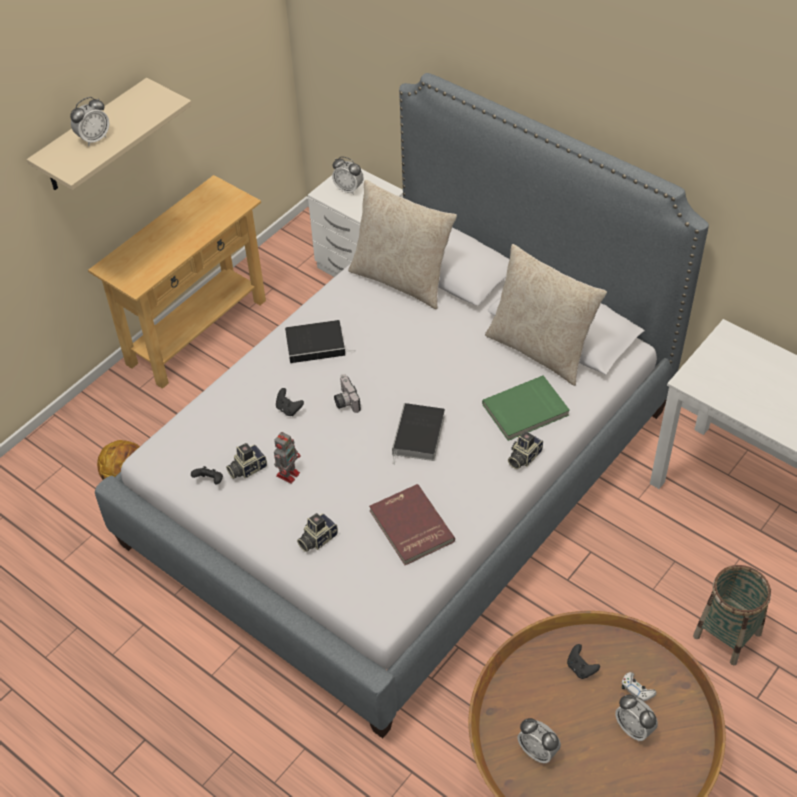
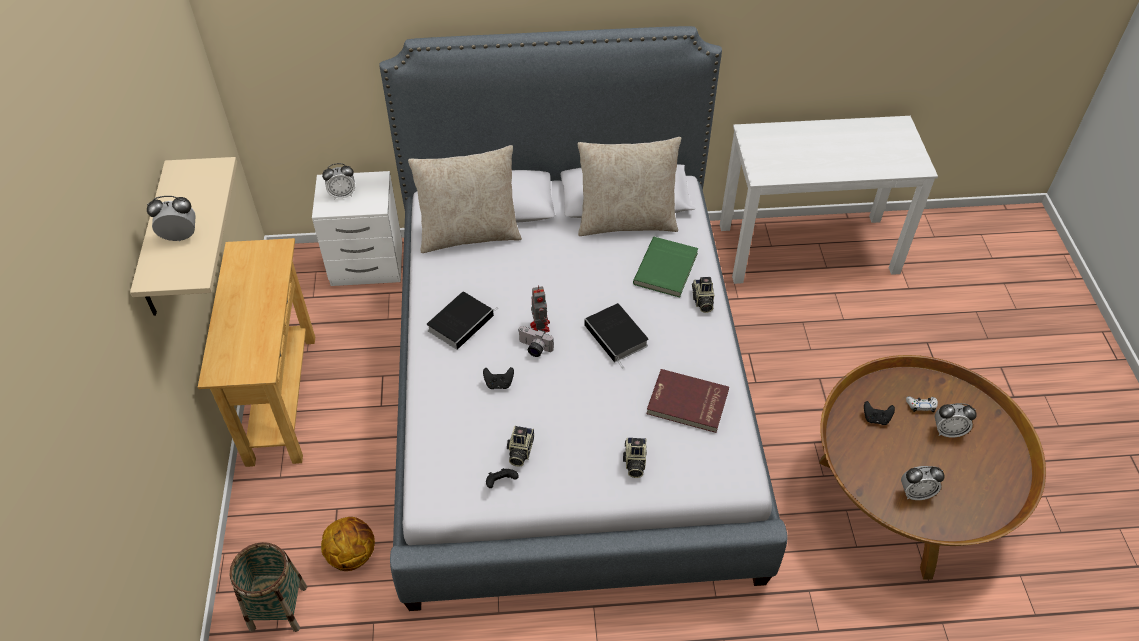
camera: 45 degrees left, 0 degrees up
(94, 139) = (180, 236): alarm clock -> alarm clock turned 105 degrees counterclockwise
(288, 473) = (555, 431): toy robot -> toy robot (539, 326)
(727, 634) = (880, 345): basket -> basket (278, 607)

